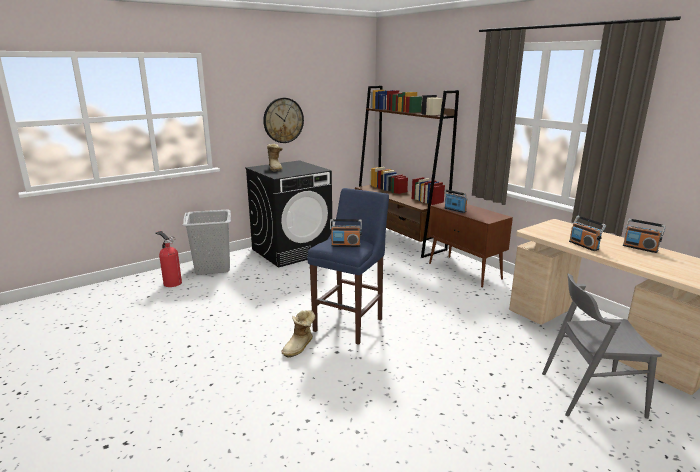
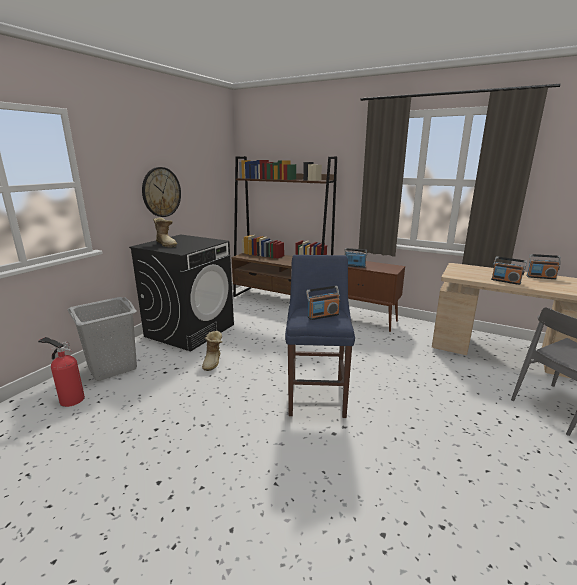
camera: 25 degrees left, 0 degrees up
(300, 347) = (292, 439): boot -> boot (213, 362)

